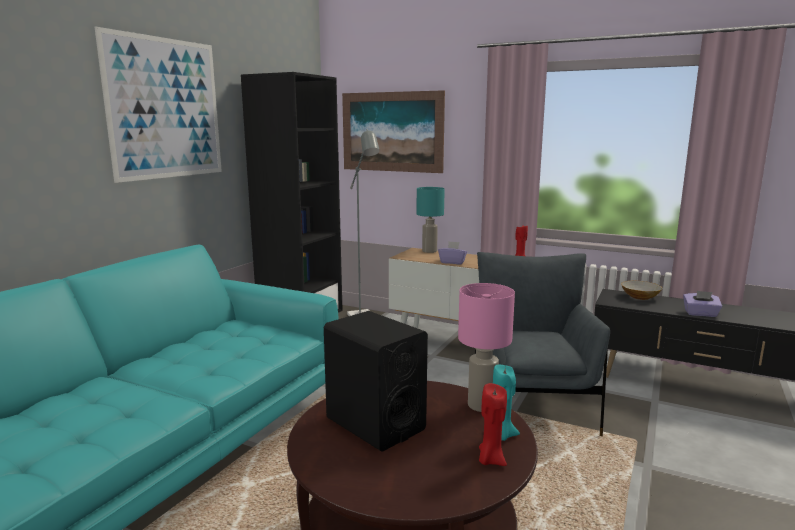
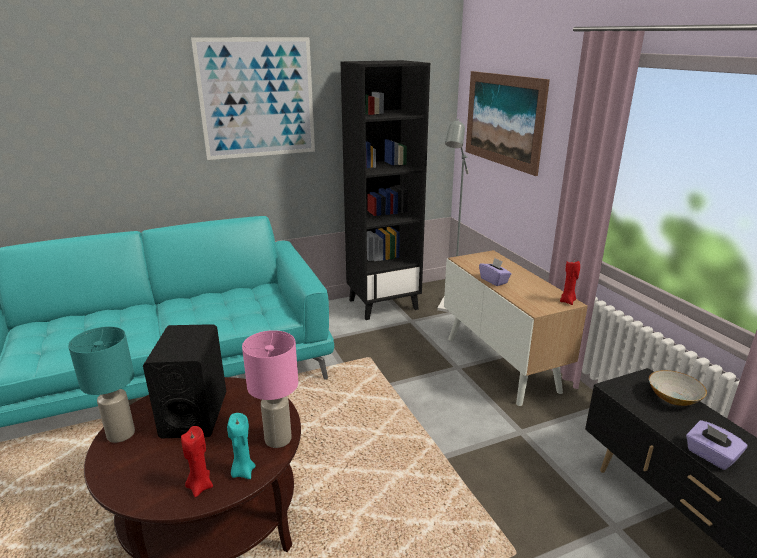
camera: 40 degrees right, 10 degrees up
(429, 251) = (500, 260): turquoise table lamp -> turquoise table lamp (120, 435)
(531, 403) = (474, 457): grey armchair -> none

